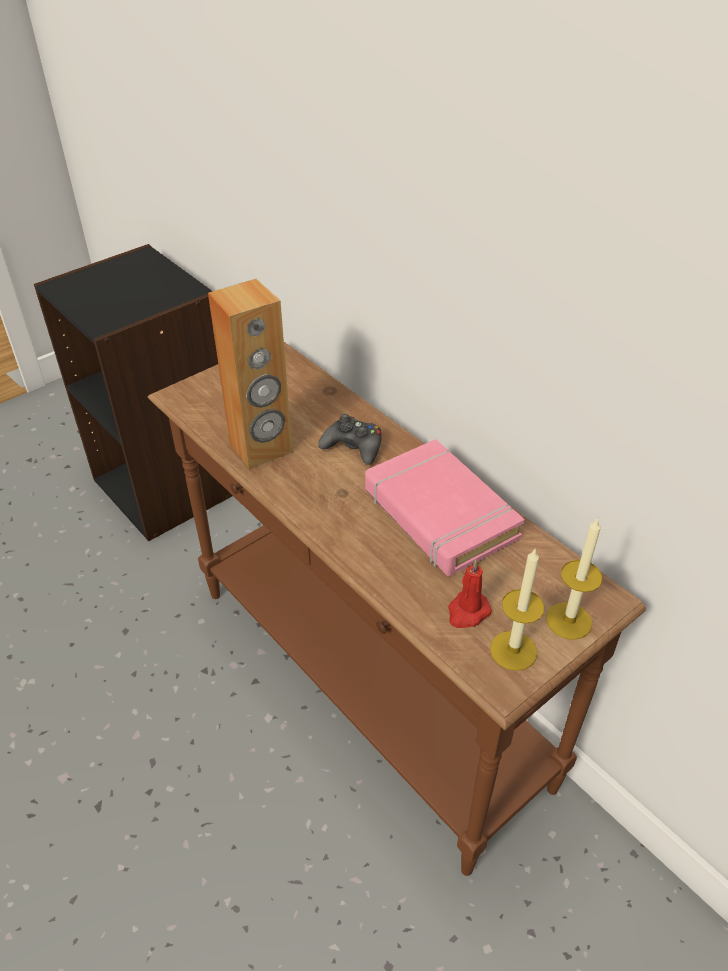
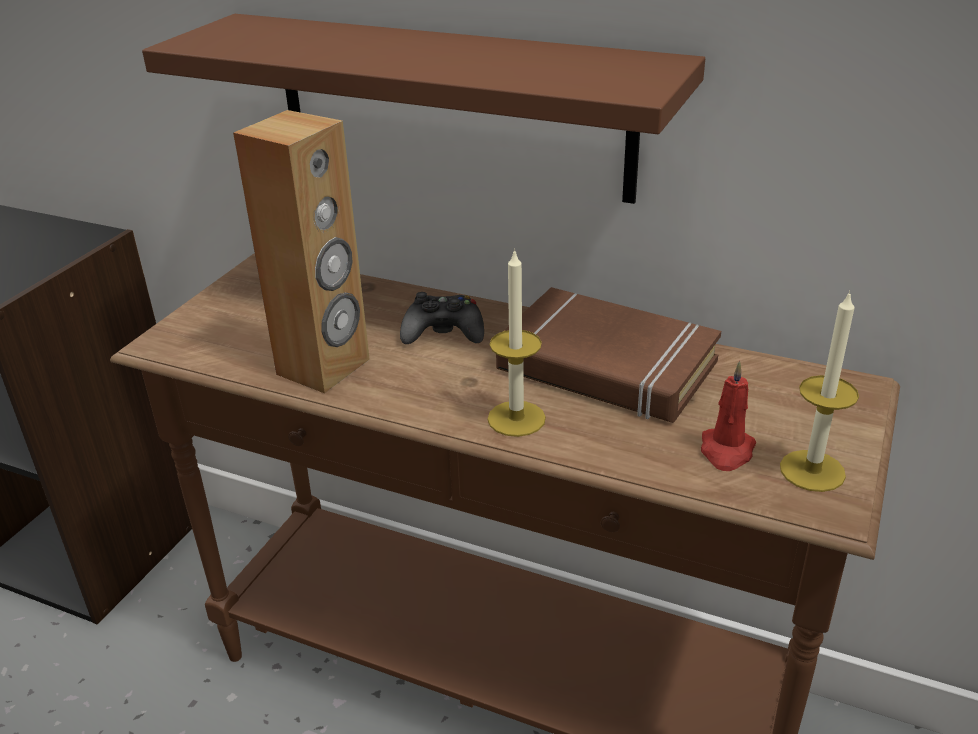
camera: 25 degrees left, 10 degrees down
(397, 287) = (451, 106): none -> brown shelf
(439, 514) = (605, 367): pink book -> brown book
(569, 620) = (841, 421): candle -> candle (516, 418)

